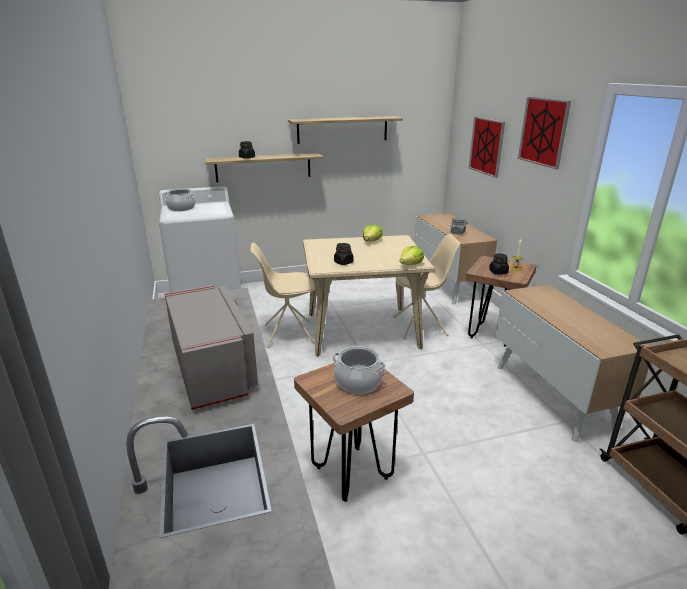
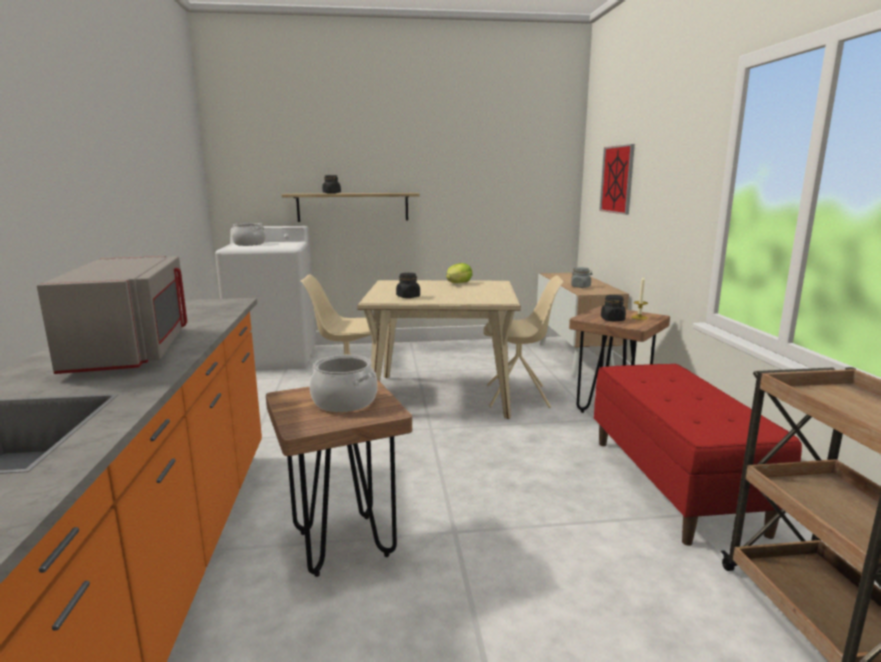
camera: 10 degrees right, 10 degrees down
(342, 129) = (448, 167): shelf -> none
(410, 264) = (490, 301): lettuce -> none
(543, 132) = (673, 142): picture -> none
(553, 396) = (674, 483): cabinet -> red bench

